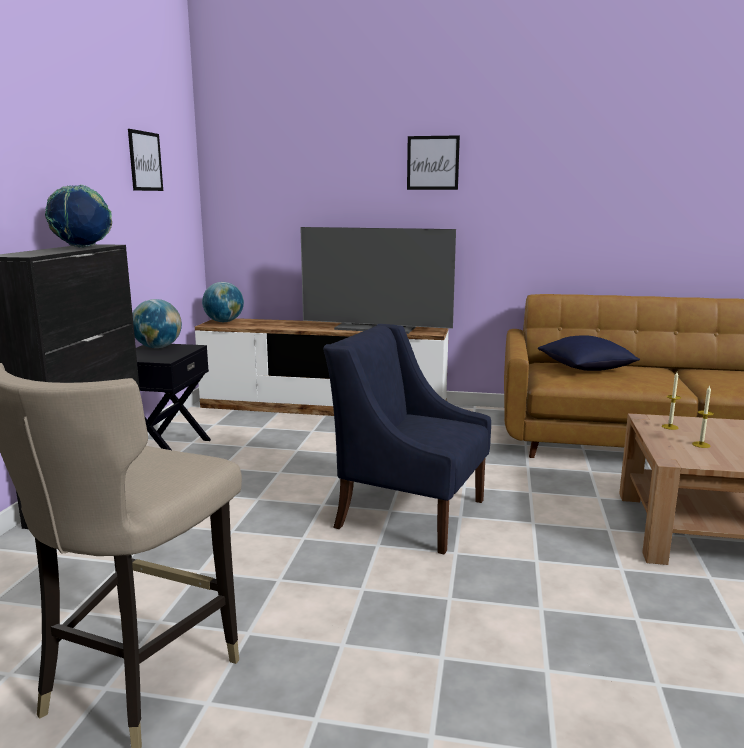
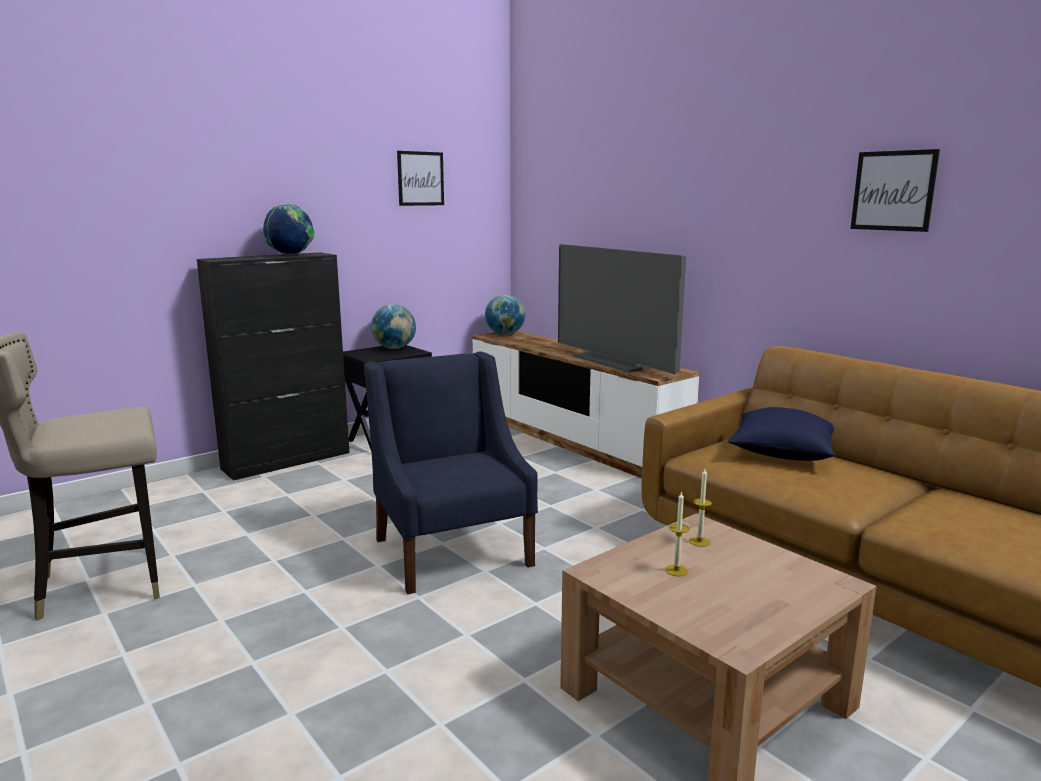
camera: 40 degrees right, 0 degrees up
(433, 163) = (697, 174): picture -> picture (893, 191)

